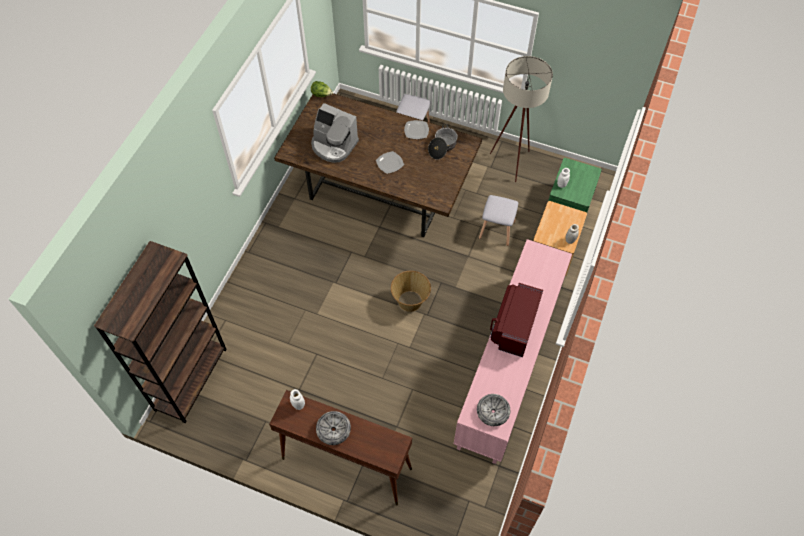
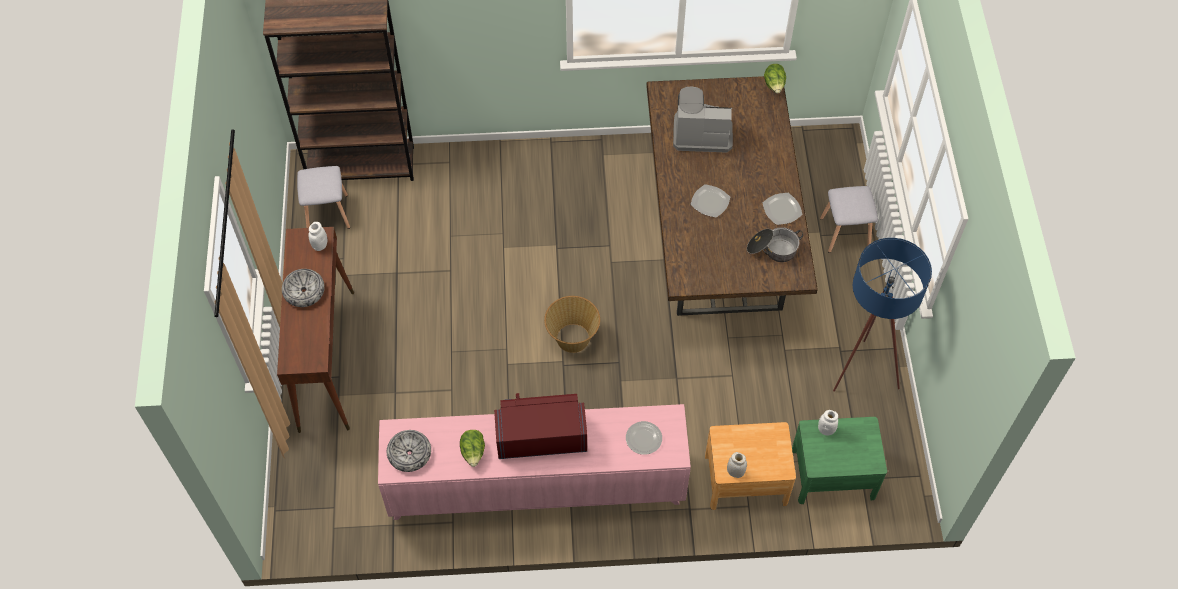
camera: 65 degrees right, 0 degrees up
(333, 145) = (701, 132): coffee machine -> coffee machine turned 90 degrees clockwise
(497, 230) = (737, 397): grey stool -> grey stool (326, 214)
(509, 371) = (473, 452): none -> lettuce
(512, 166) = (858, 376): beige floor lamp -> blue floor lamp
(542, 270) = (644, 439): none -> plate

